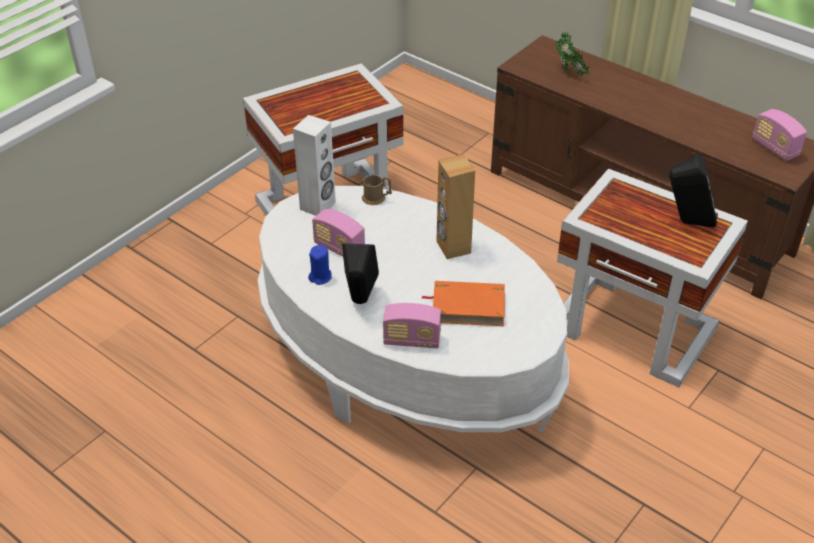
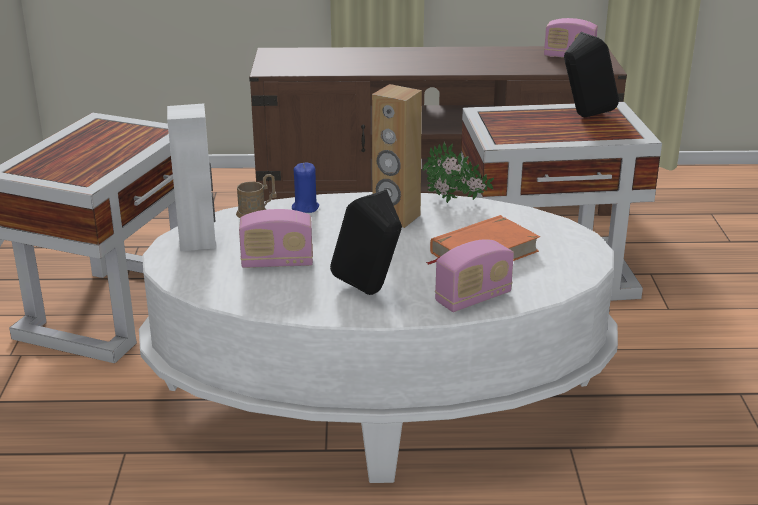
camera: 40 degrees left, 15 degrees down
(320, 277) = (293, 292): blue candle -> blue candle (305, 207)
(570, 74) = (327, 62): potted plant -> potted plant (456, 202)

